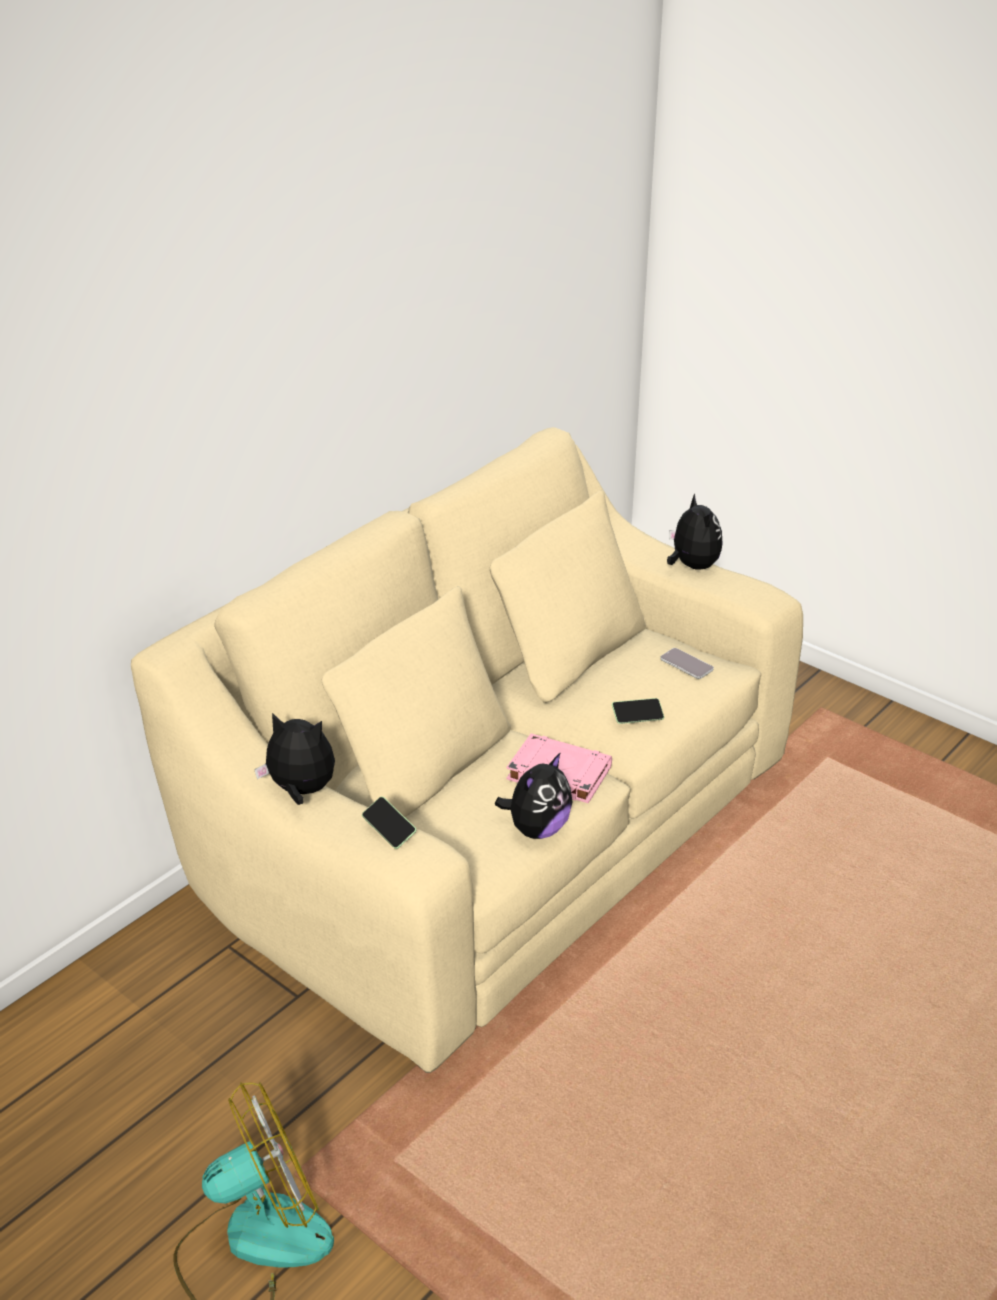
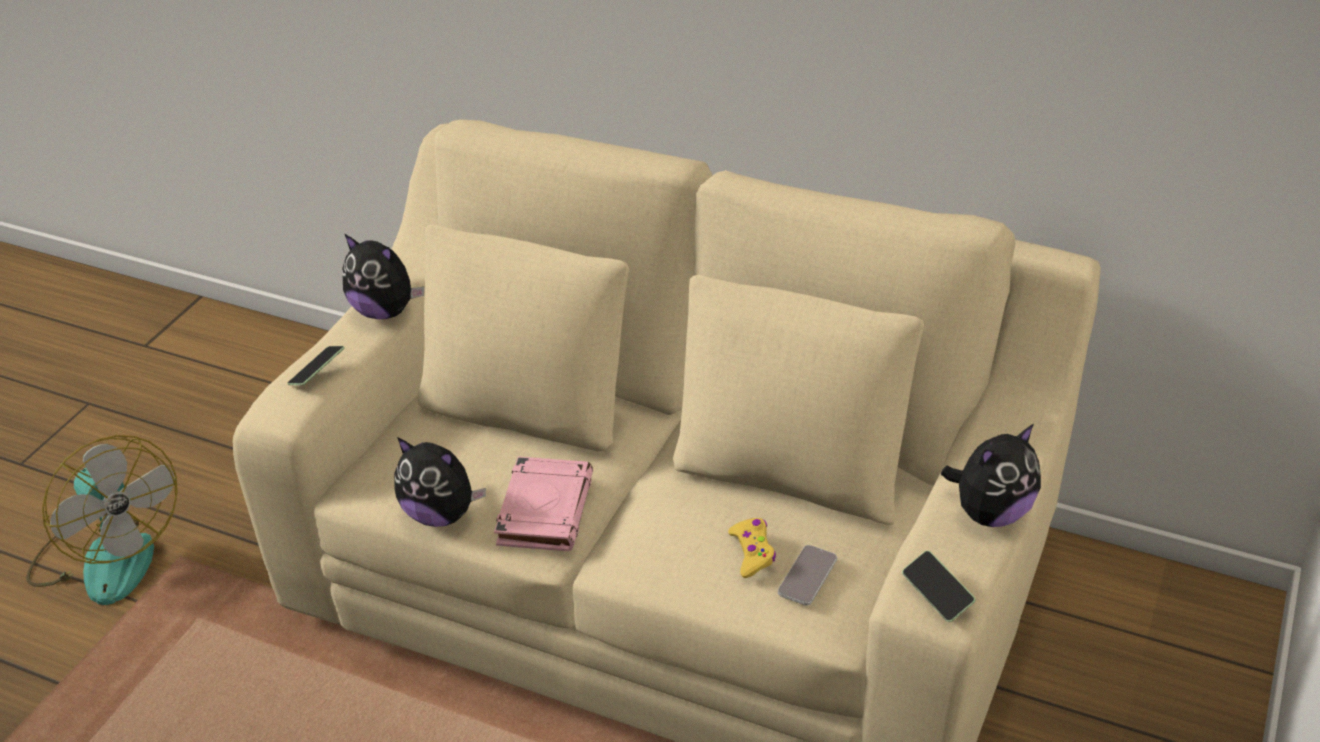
camera: 75 degrees right, 5 degrees up
(301, 791) = (385, 311): plush toy -> plush toy turned 120 degrees clockwise
(637, 717) = (665, 549): phone -> phone (937, 593)
(659, 679) = (752, 552): none -> yellow game controller

